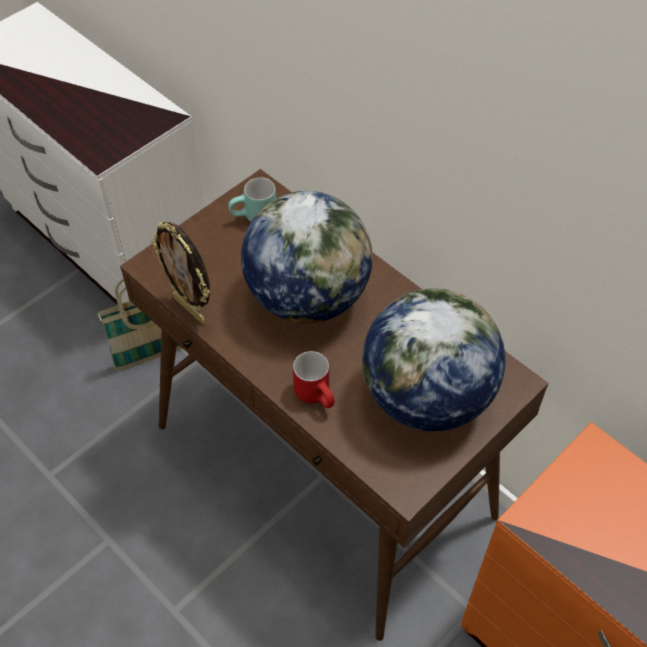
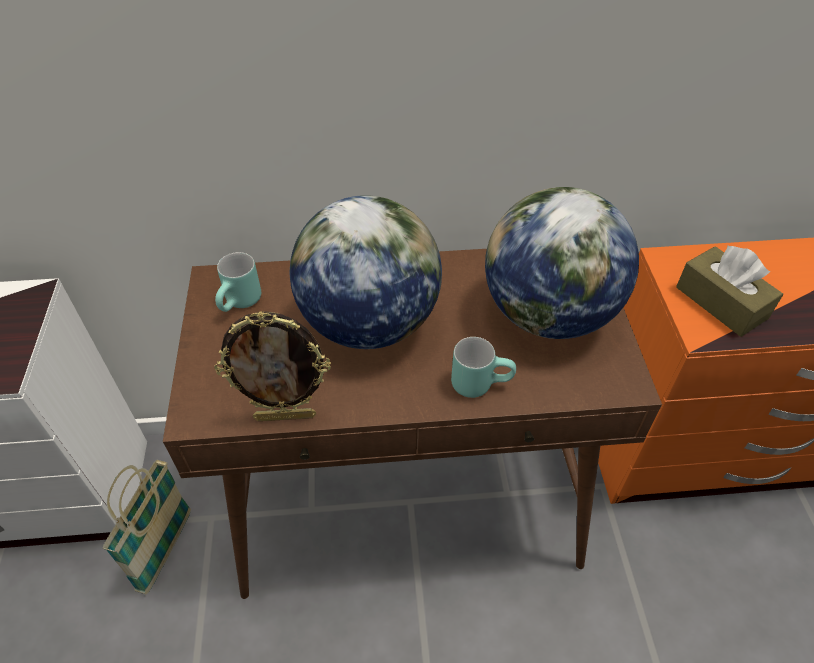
camera: 50 degrees left, 5 degrees down
(318, 395) = (480, 382): red mug -> turquoise mug
(584, 516) = (721, 302): none -> brown tissue box

